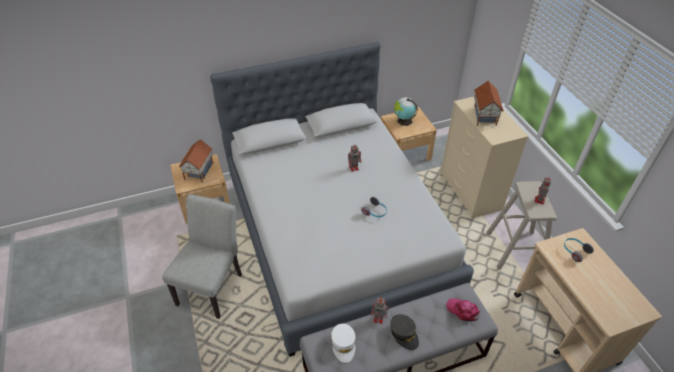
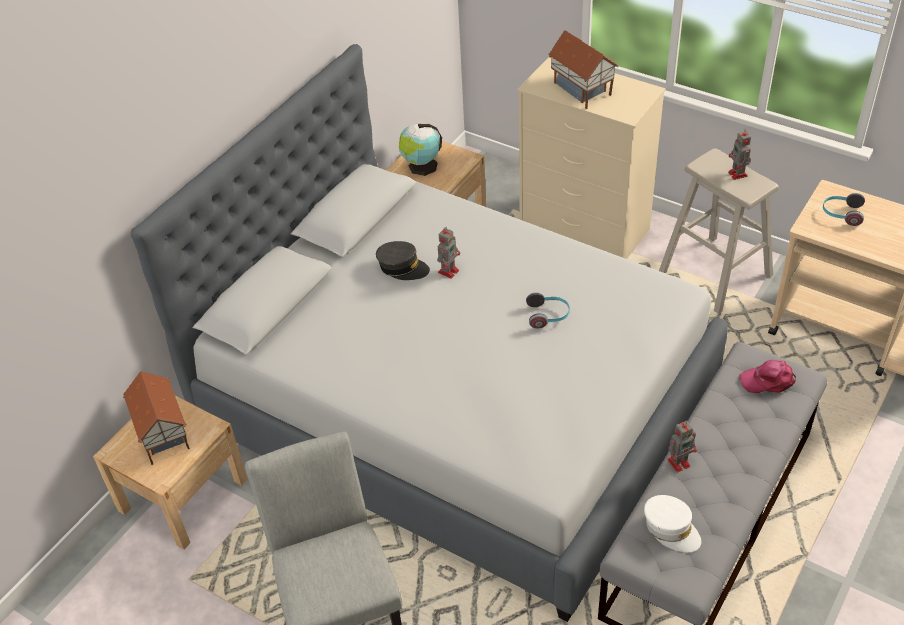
camera: 35 degrees left, 0 degrees up
(404, 334) = (730, 460): grey cap -> grey cap (402, 267)

